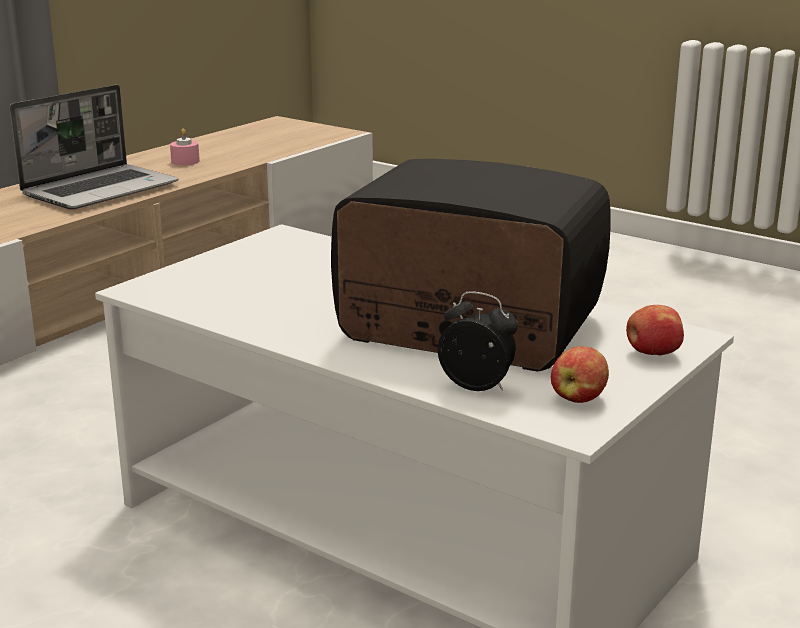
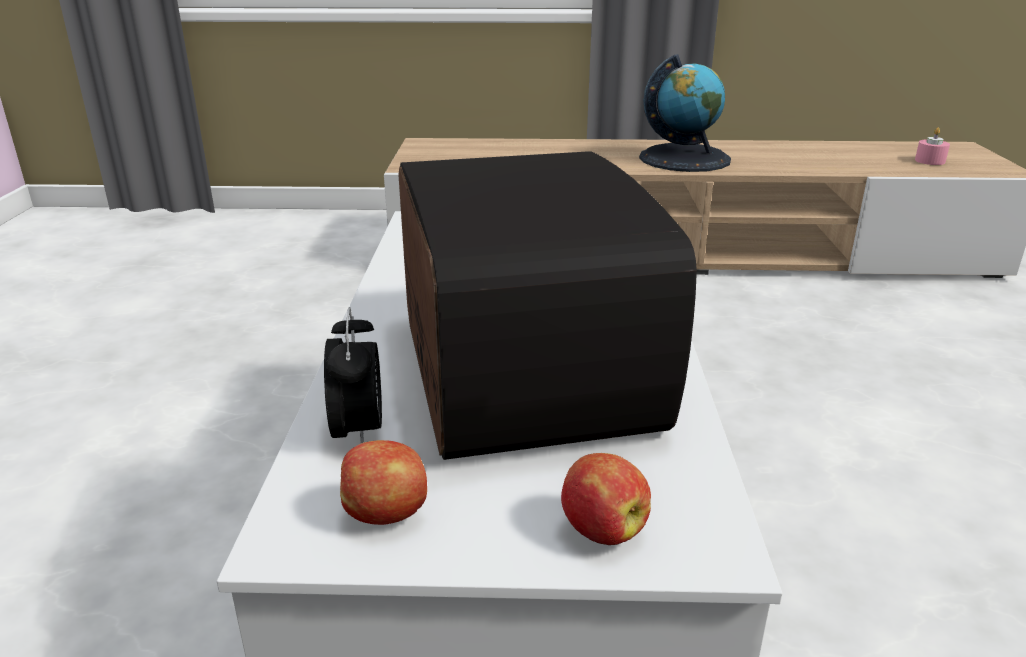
camera: 55 degrees right, 5 degrees up
(101, 189) = (684, 158): laptop -> globe
(185, 161) = (797, 156): pink candle -> pink candle (930, 161)

